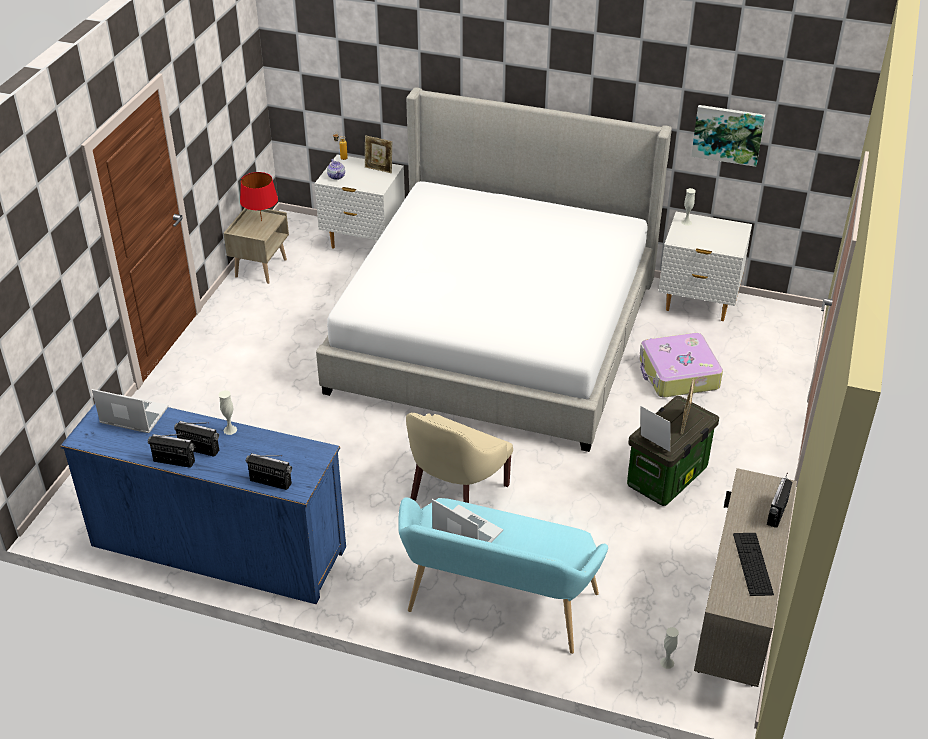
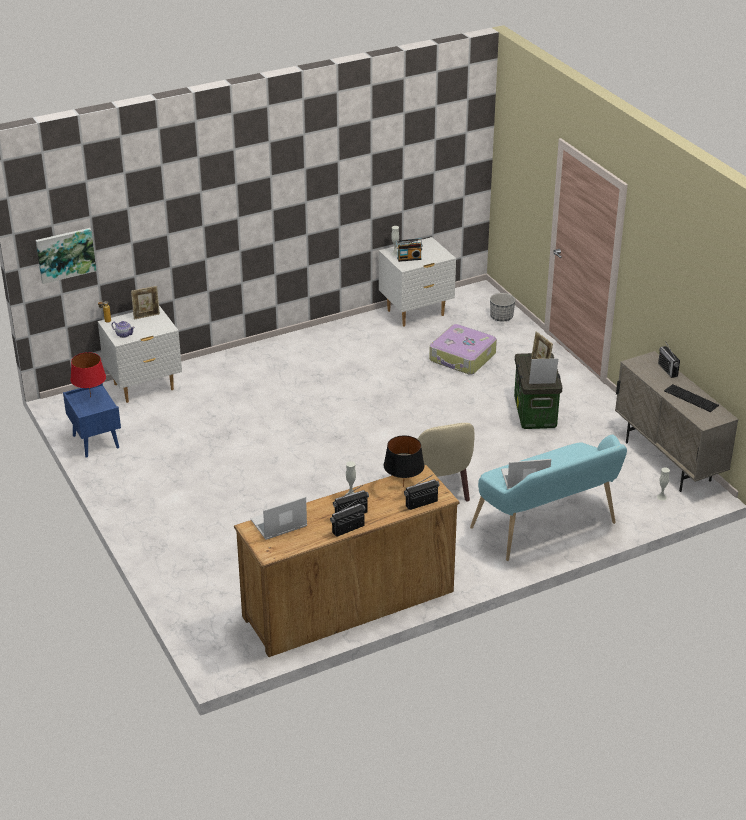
camera: 45 degrees left, 5 degrees down
(218, 546) = (348, 604): blue dresser -> brown dresser
(260, 267) = (95, 441): beige nightstand -> blue nightstand
(284, 453) = (403, 486): none -> black table lamp
(495, 333) = (323, 393): bed -> none
(693, 234) = (409, 258): none -> radio
(728, 134) = (406, 175): picture -> picture (65, 254)
(782, 356) = (501, 317): none -> planter

